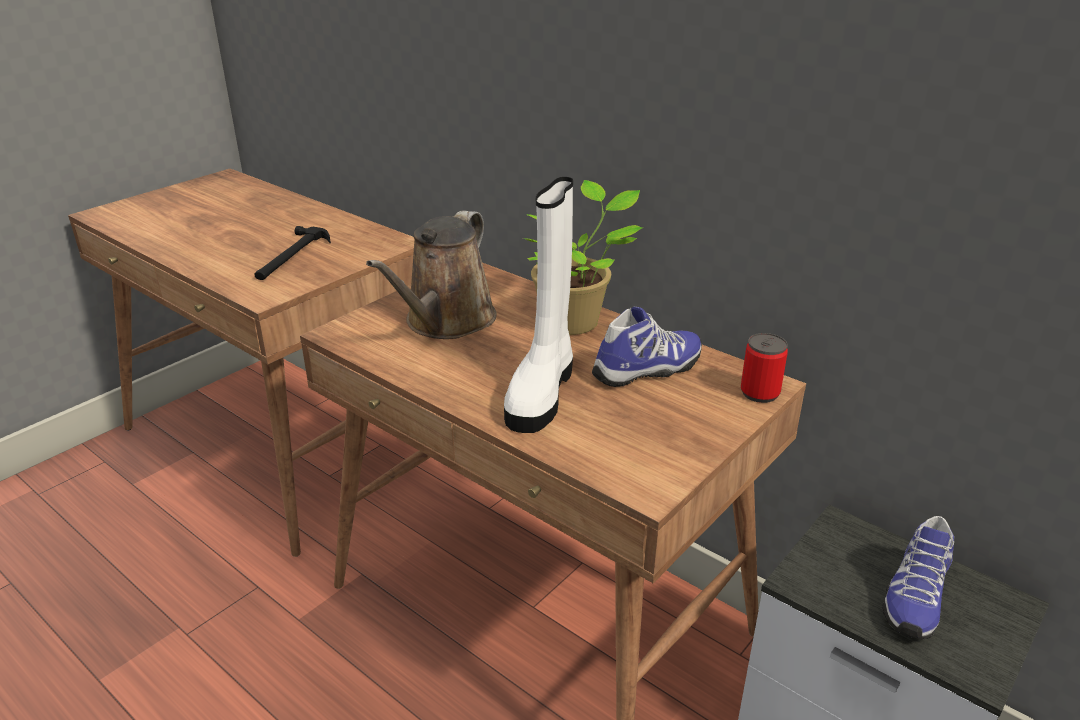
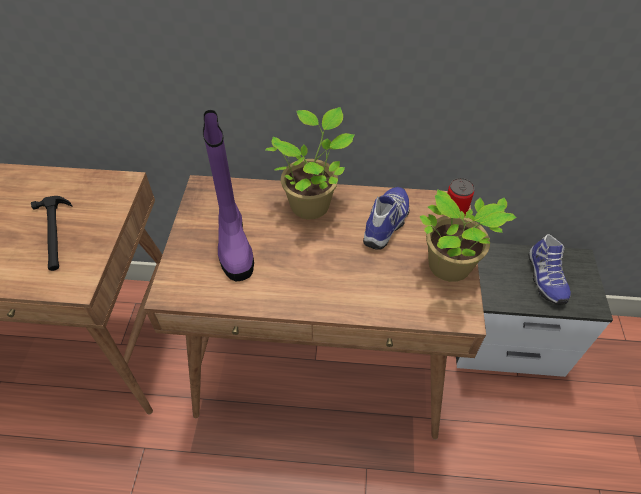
camera: 35 degrees left, 20 degrees up
(446, 322) = (234, 244): brown watering can -> purple boot
(542, 392) = (347, 274): white boot -> none
(685, 440) = (450, 268): none -> potted plant

